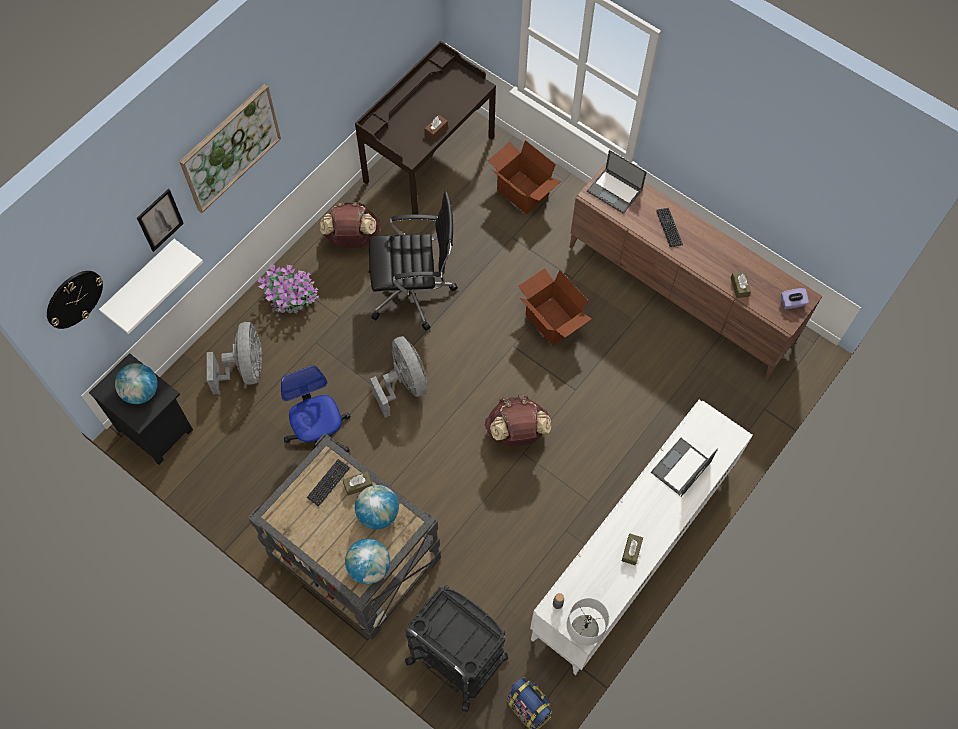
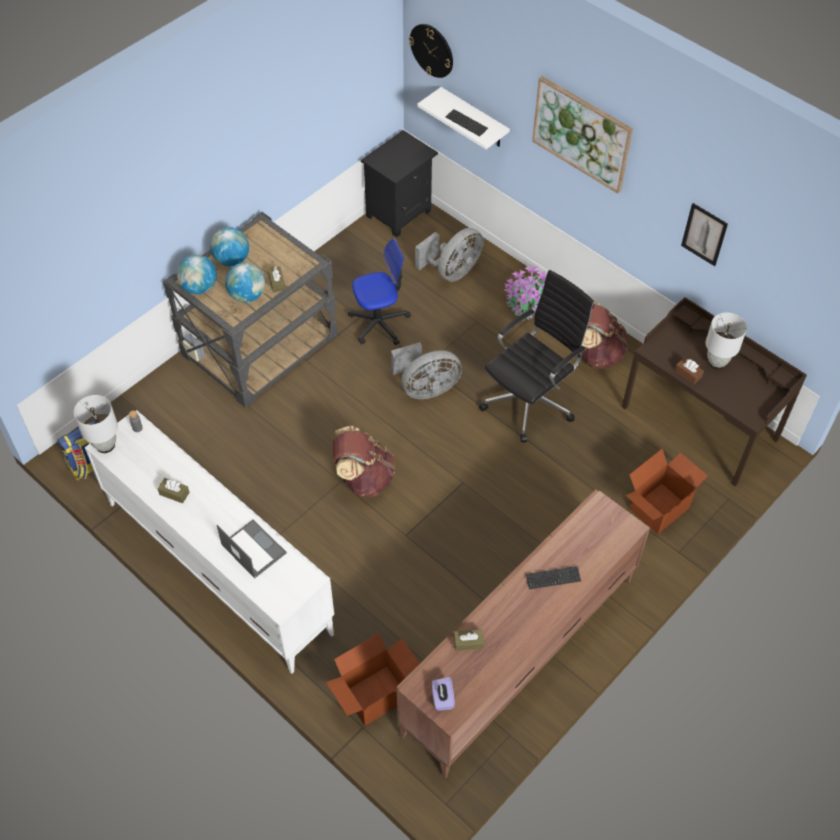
camera: 95 degrees right, 10 degrees down
(141, 392) = (399, 160): globe -> globe (231, 260)
(160, 220) = (508, 97): picture -> picture (704, 234)
(245, 369) = (452, 271): grey fan -> grey fan turned 45 degrees counterclockwise
(328, 483) = (283, 263): keyboard -> keyboard (466, 123)
(413, 292) = (531, 401): black office chair -> black office chair turned 135 degrees counterclockwise
(421, 108) = (717, 362): none -> white table lamp
(457, 659) = (148, 414): black cart -> none
(551, 321) = (490, 521): cardboard box -> cardboard box (375, 694)
(615, 191) = (604, 529): laptop -> none

